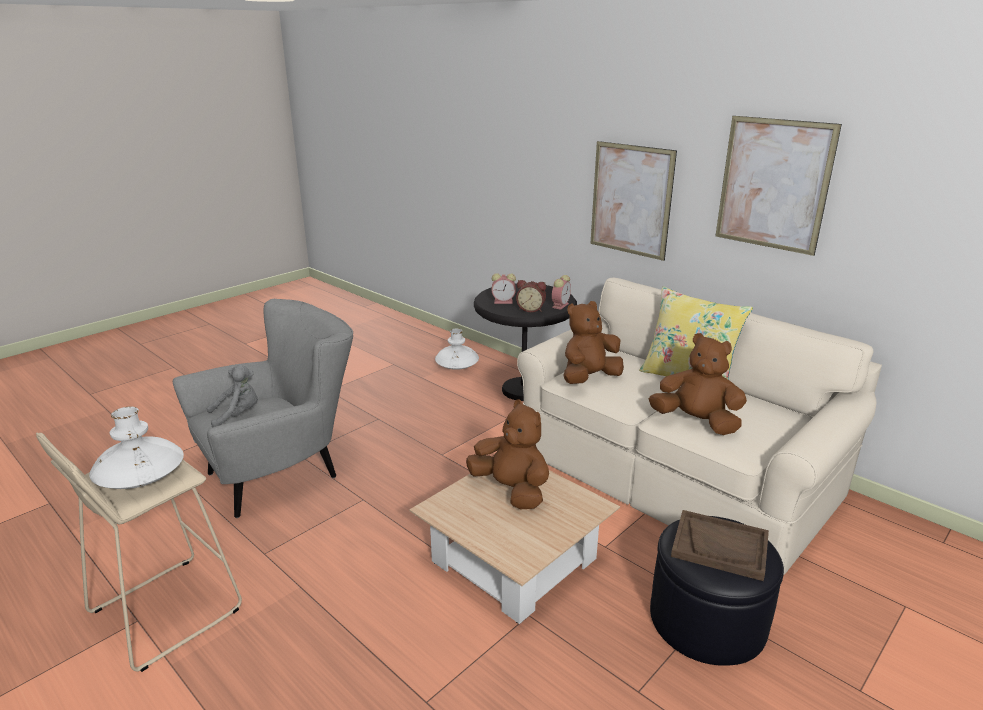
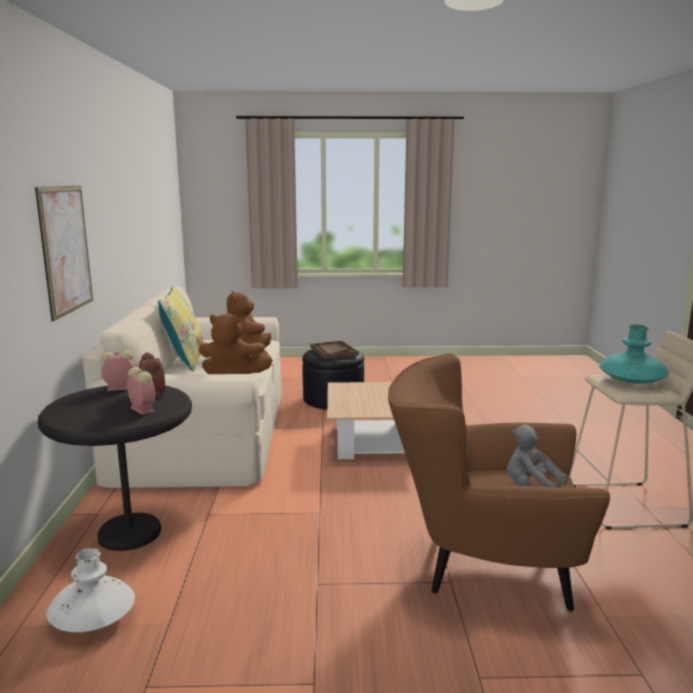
camera: 135 degrees left, 10 degrees down
(141, 477) = (631, 380): white vase -> turquoise vase
(283, 473) = (483, 568): grey armchair -> brown armchair
(511, 490) = (367, 403): brown plush toy -> none
(773, 184) = (115, 202): picture -> none

